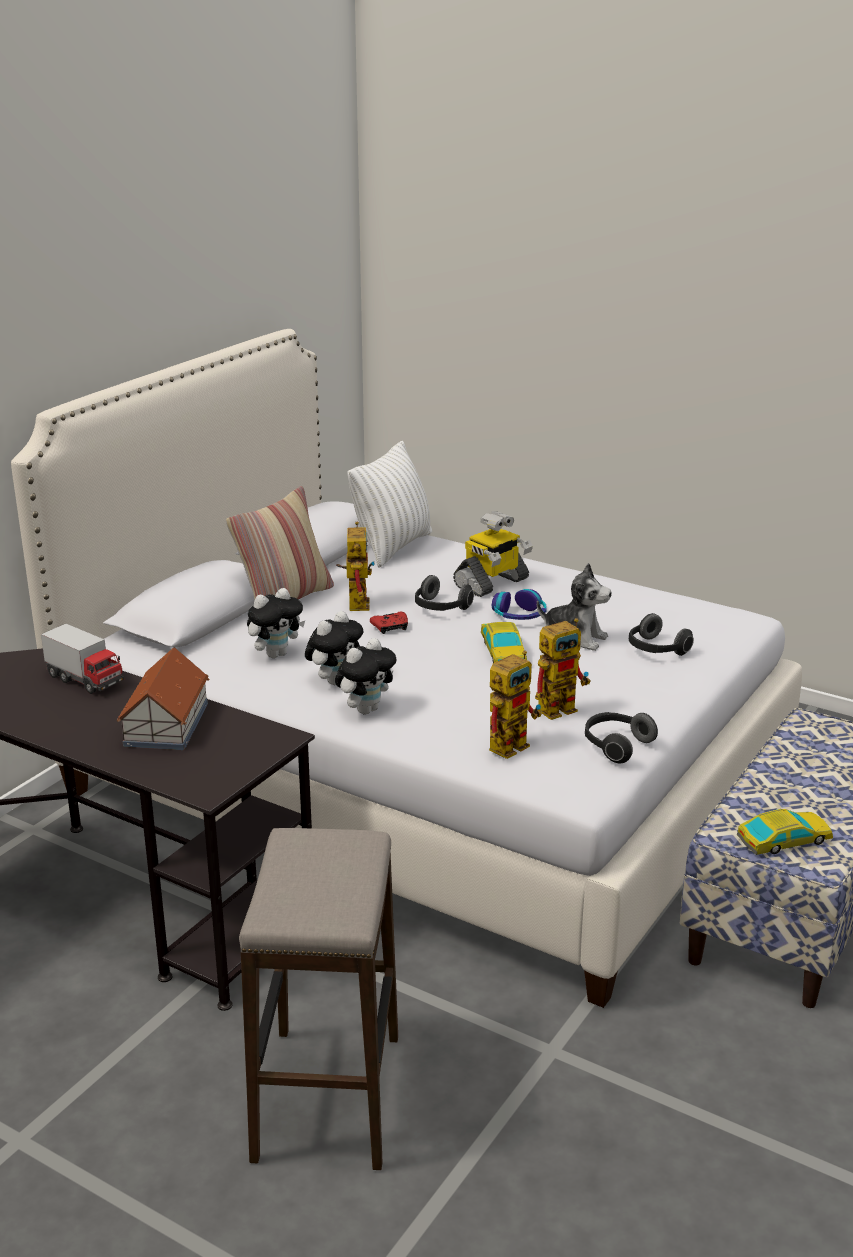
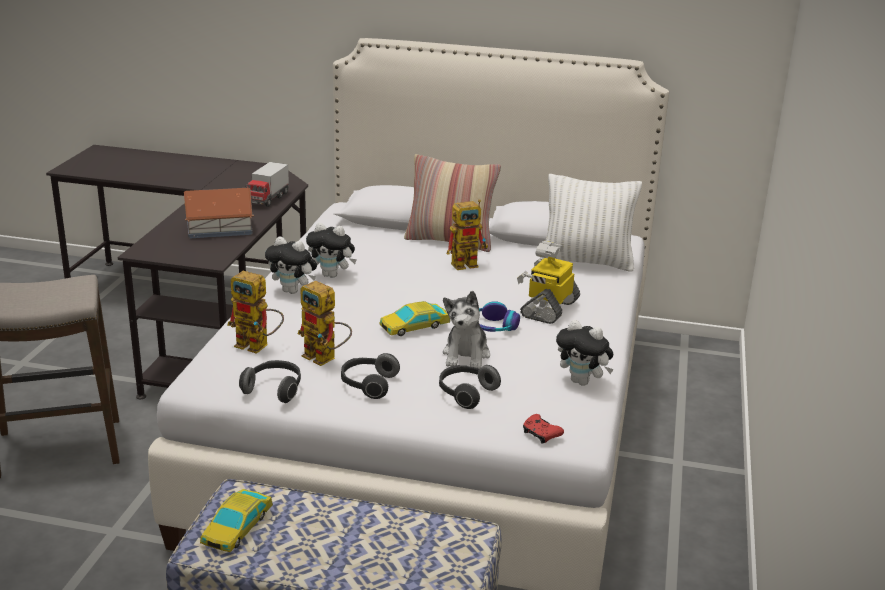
camera: 70 degrees right, 0 degrees up
(276, 654) = (361, 251): plush toy -> plush toy (582, 382)
(390, 628) = (429, 281): red game controller -> red game controller (541, 434)
(440, 608) = (481, 294): headphones -> headphones (368, 385)
(492, 583) = (548, 308): toy robot -> toy robot turned 90 degrees clockwise
(784, 840) = (237, 527): toy car -> toy car turned 60 degrees clockwise

